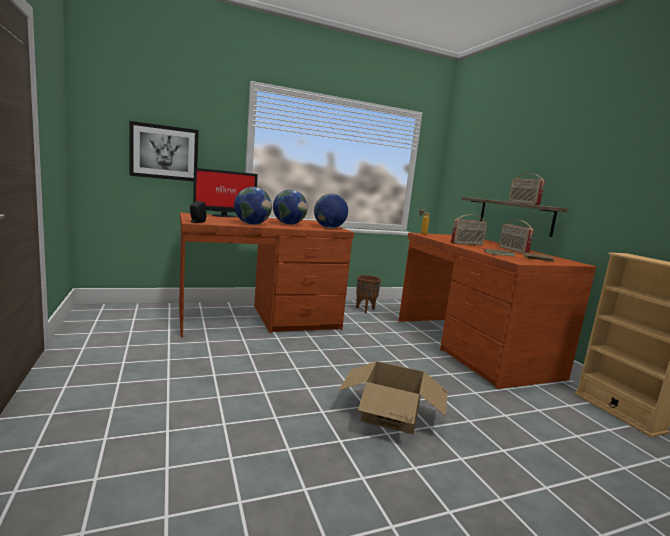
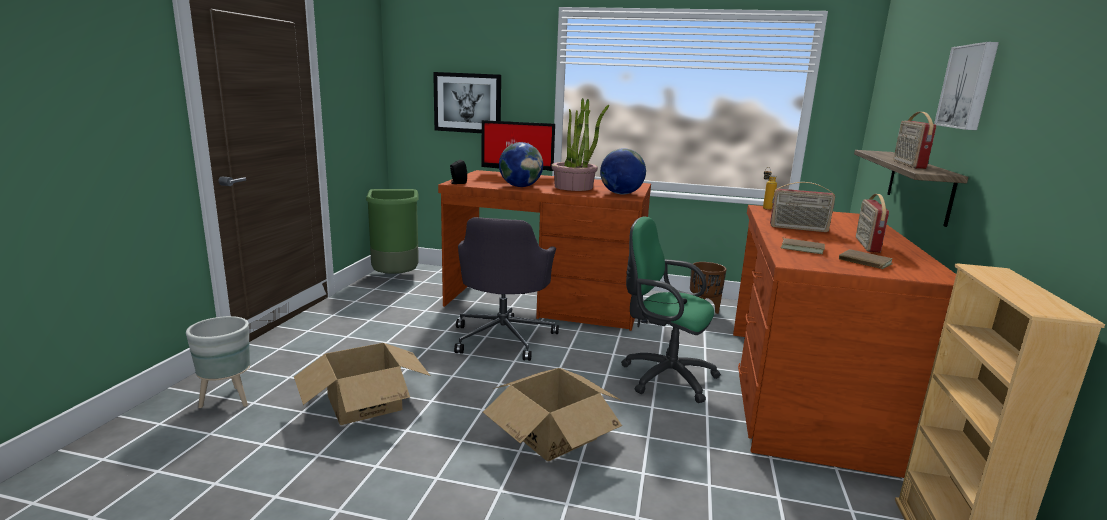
camera: 35 degrees right, 5 degrees up
(58, 486) = (229, 400): none -> grey planter
(100, 319) = (396, 277): none -> green trash can
(220, 437) = (365, 402): none -> cardboard box
(264, 352) = (503, 337): none -> grey office chair
(288, 224) = (574, 187): globe -> potted plant
(398, 355) = (663, 376): none -> green office chair
(555, 160) = (969, 87): none -> picture

